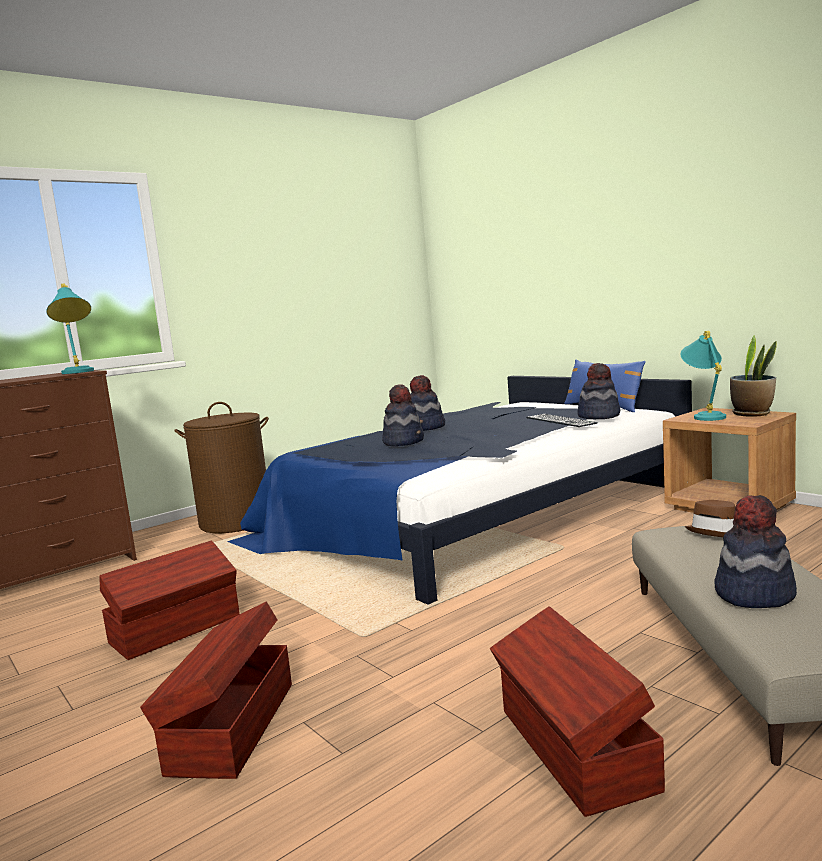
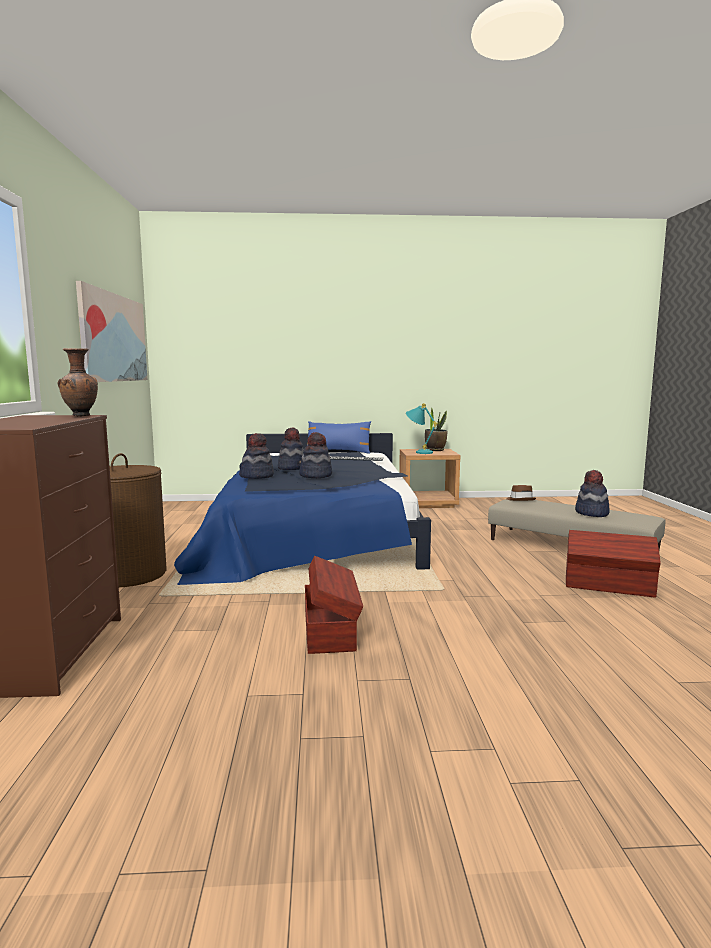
camera: 55 degrees left, 0 degrees up
(78, 372) = (81, 416): turquoise table lamp -> brown vase
(230, 727) = (506, 638): brown storage box -> none
(337, 275) = (115, 338): none -> picture
(599, 416) = (367, 455): hat -> hat (257, 476)

